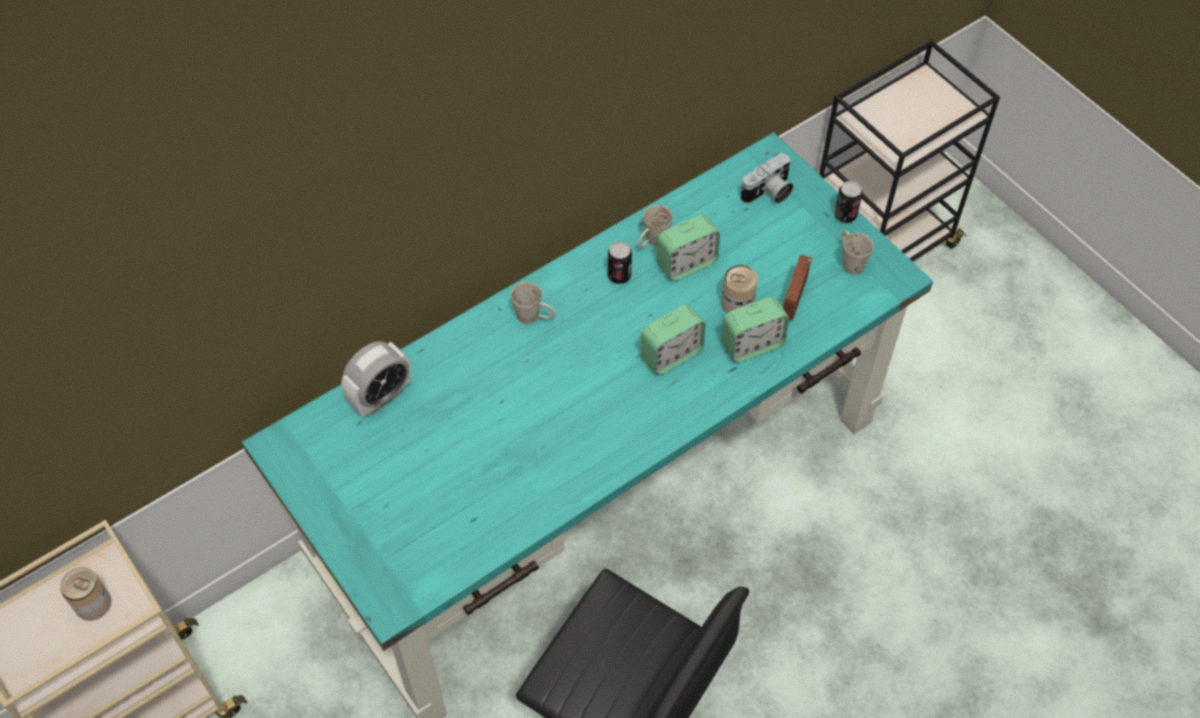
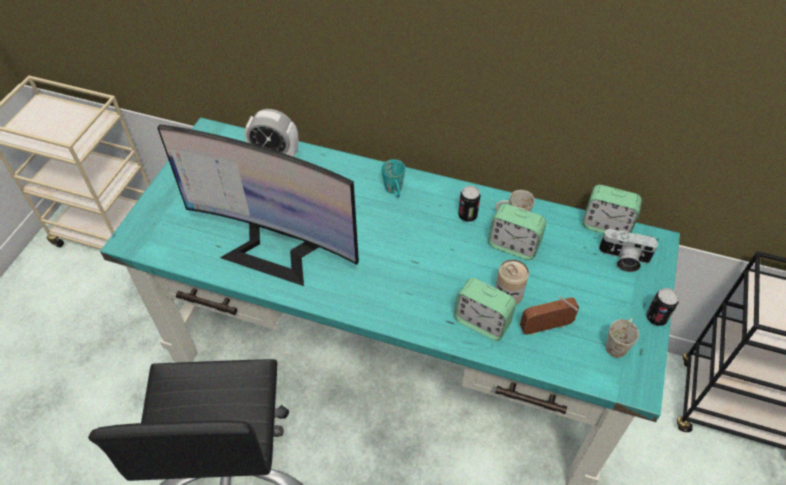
camera: 55 degrees right, 5 degrees down
(93, 603) = (74, 128): can -> none
(523, 467) = (275, 248): none -> monitor
(535, 317) = (395, 192): white mug -> turquoise mug
(671, 355) = (430, 279): alarm clock -> alarm clock (606, 225)

